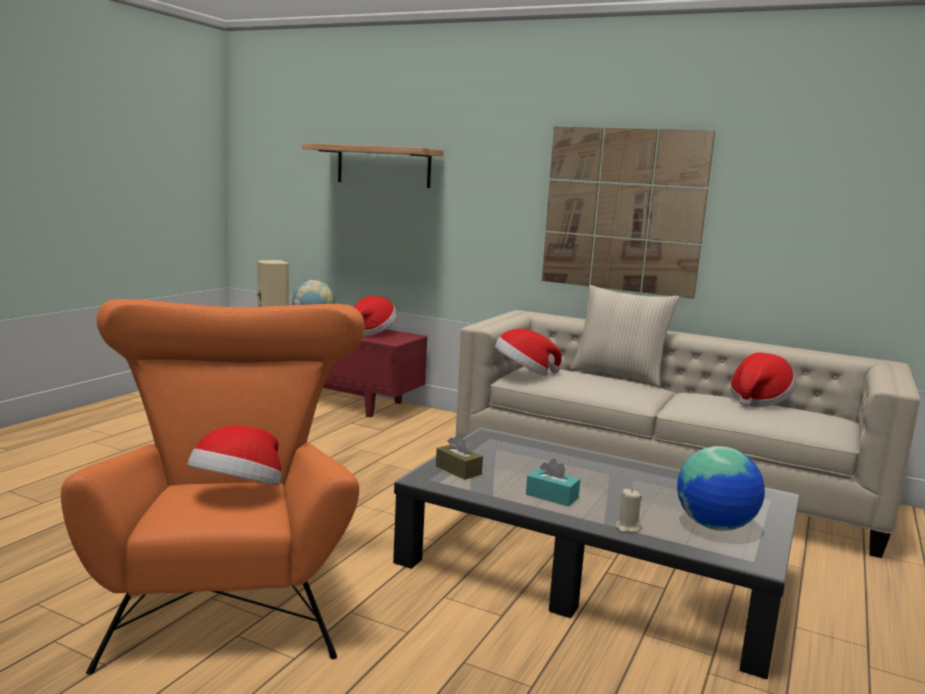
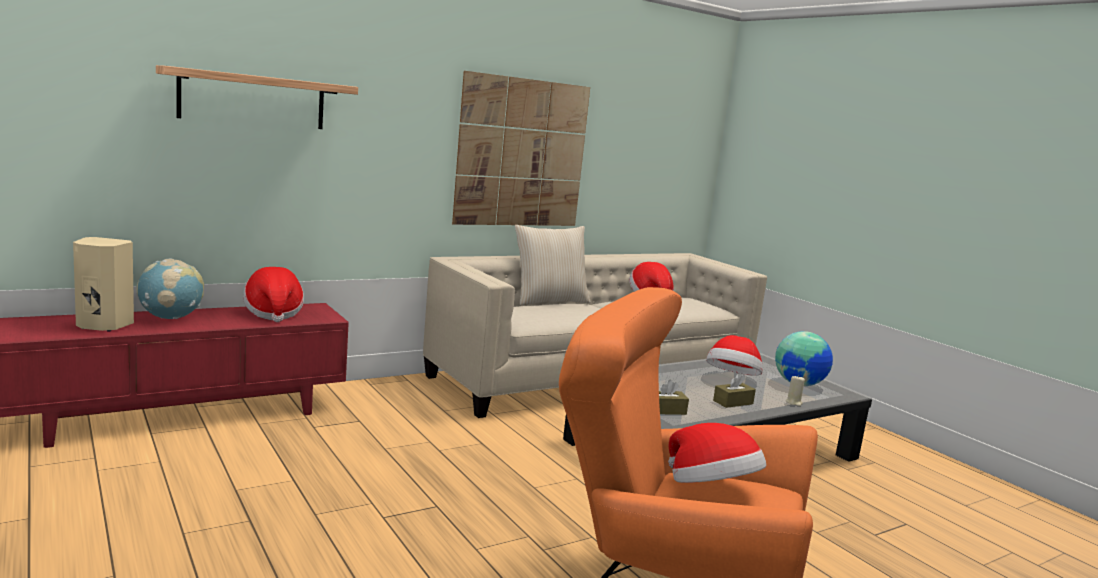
camera: 60 degrees left, 0 degrees up
(523, 373) = (520, 318): hat -> hat (732, 379)
(552, 496) = (733, 402): turquoise tissue box -> brown tissue box

